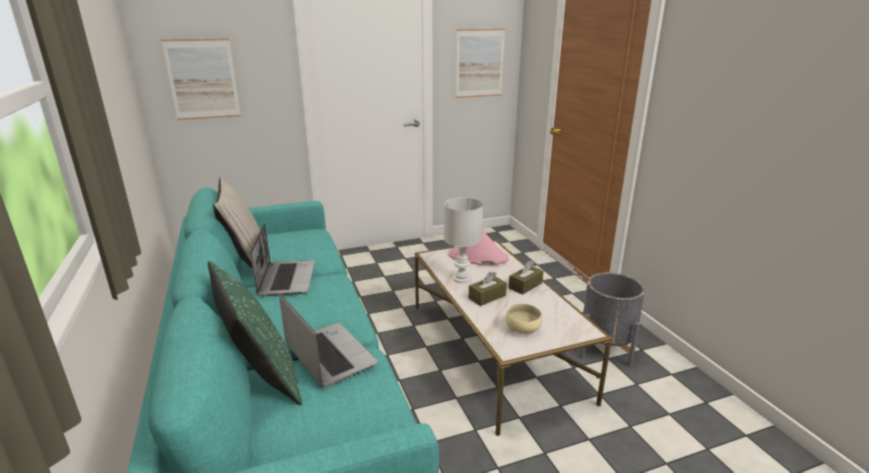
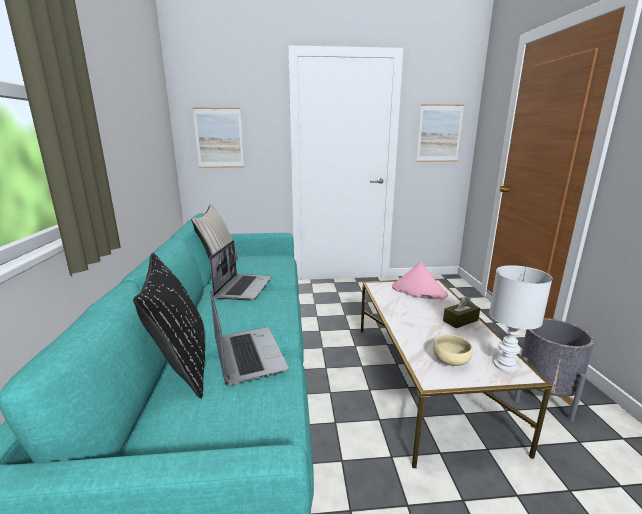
camera: 15 degrees right, 5 degrees down
(261, 377) = (181, 365): green pillow -> black pillow
(462, 278) = (399, 307): white table lamp -> white table lamp (506, 365)
(487, 297) = (420, 326): brown tissue box -> none

